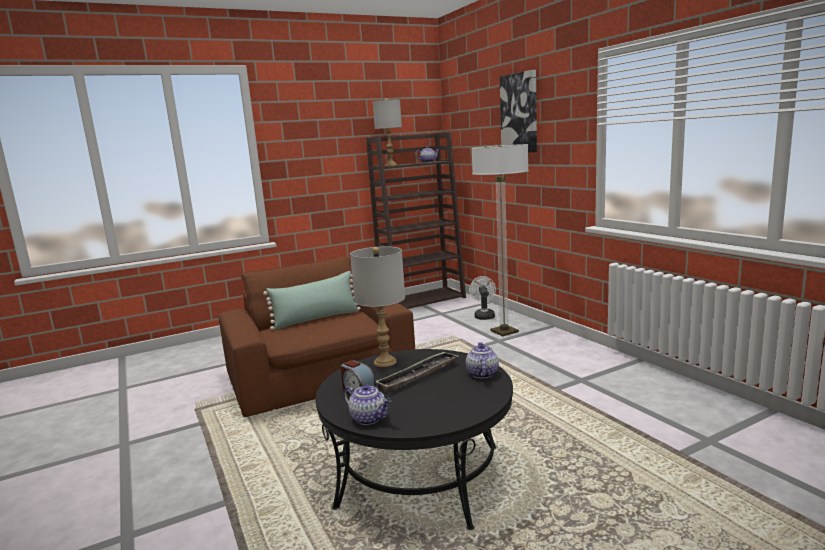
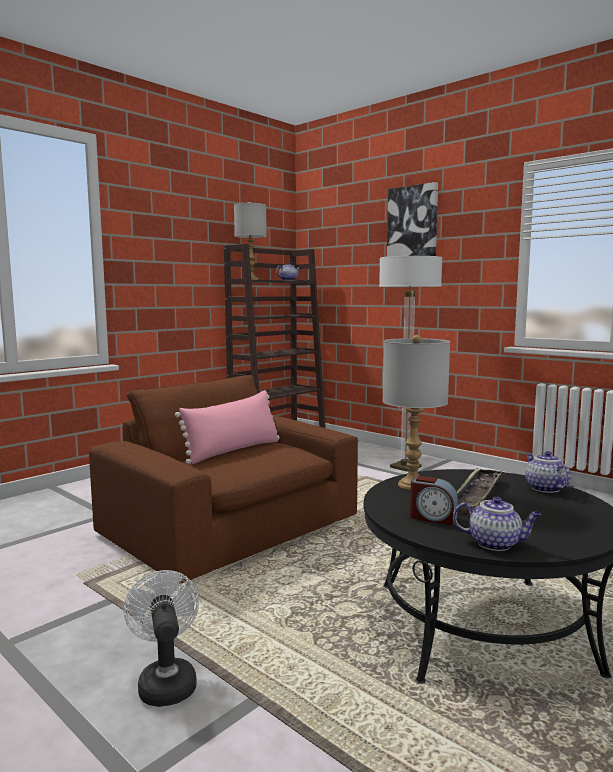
camera: 20 degrees left, 5 degrees down
(316, 319) = (233, 450): green pillow -> pink pillow
(484, 315) = (365, 453): white fan -> white fan (166, 681)

